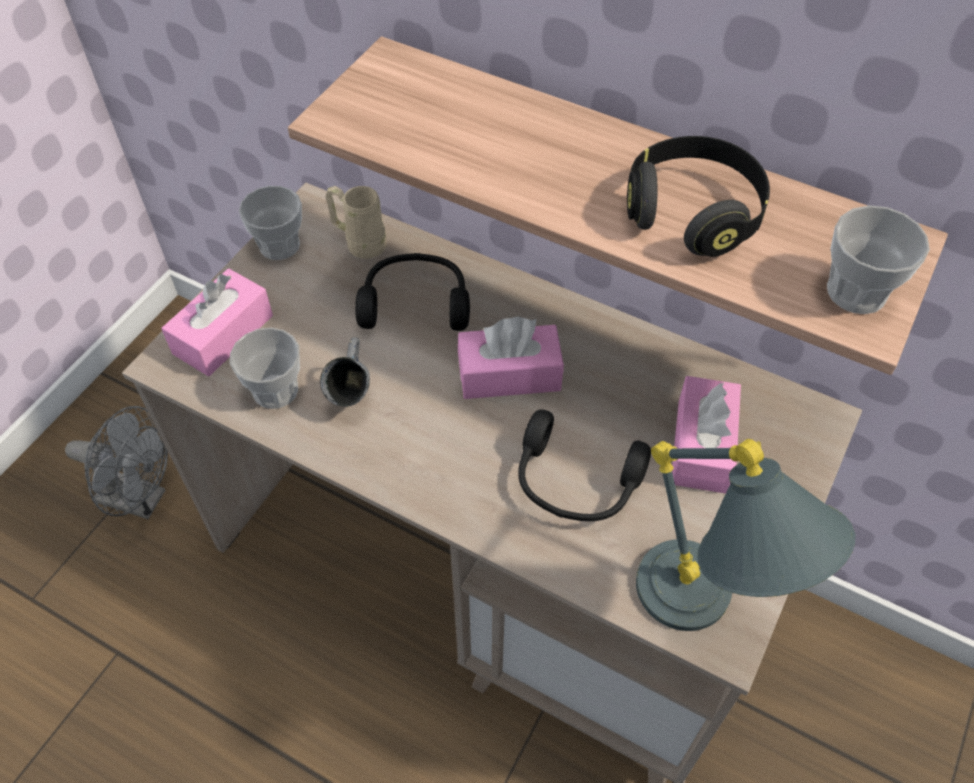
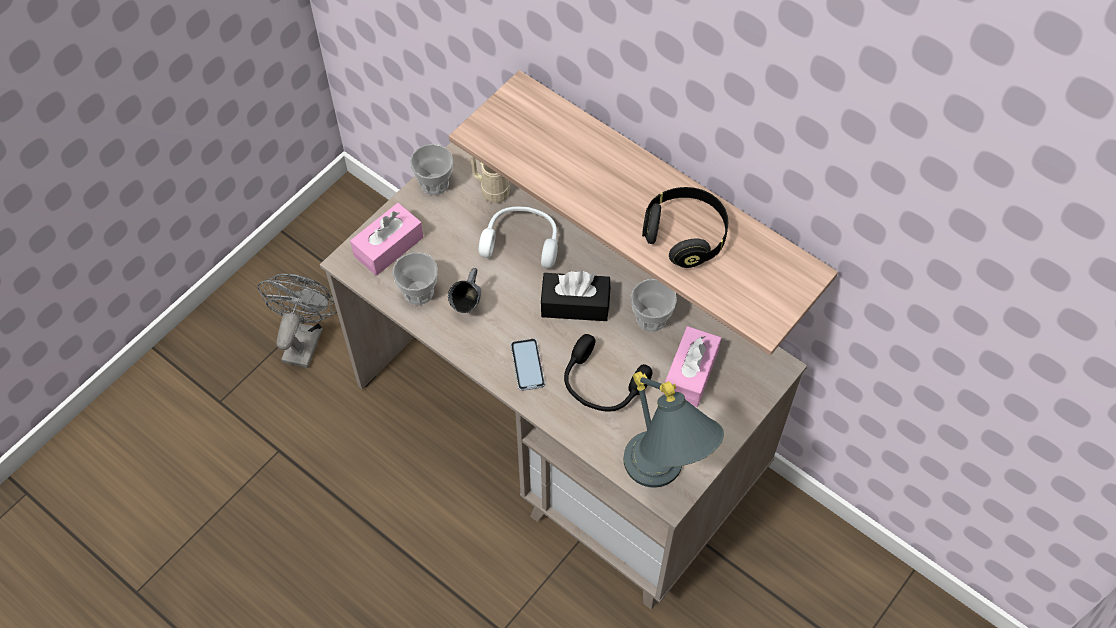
camera: 10 degrees right, 5 degrees up
(141, 499) = (304, 339): grey fan -> grey fan turned 105 degrees counterclockwise
(415, 302) = (522, 241): black headphones -> white headphones
(457, 470) = (527, 365): none -> phone
(509, 374) = (575, 304): pink tissue box -> black tissue box
(856, 292) = (765, 302): cup -> cup (651, 318)

